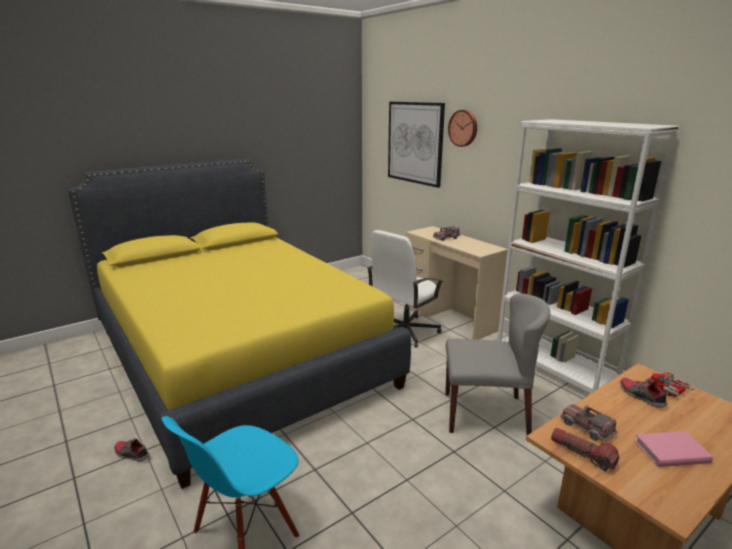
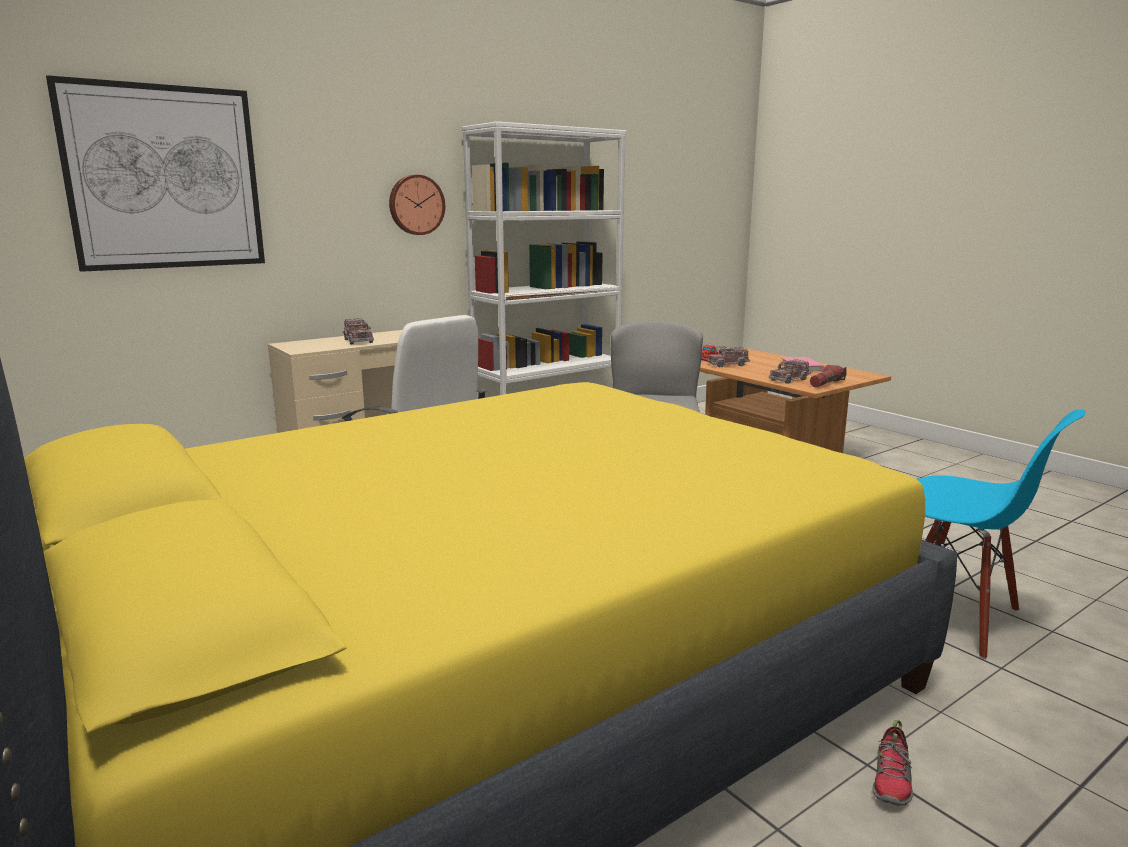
camera: 90 degrees left, 5 degrees down
(463, 128) = (303, 142): wall clock -> wall clock (416, 205)
(641, 396) = (728, 364): shoe -> toy truck

